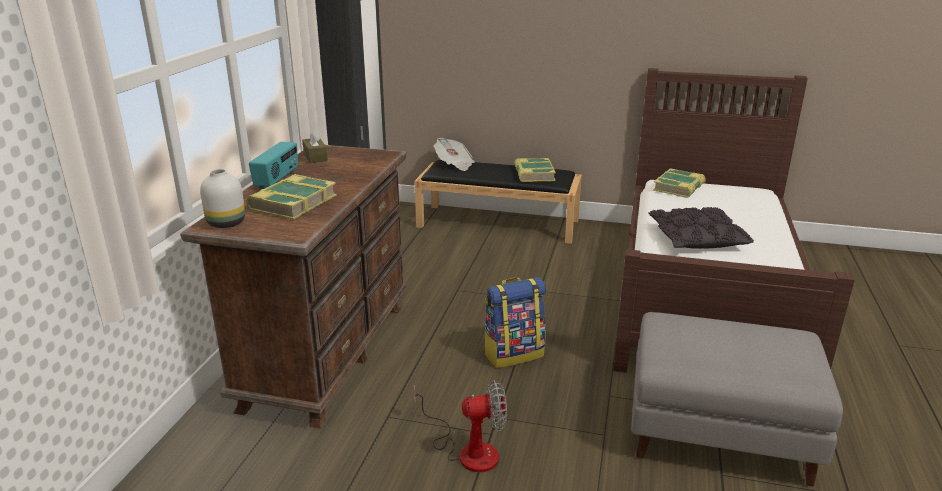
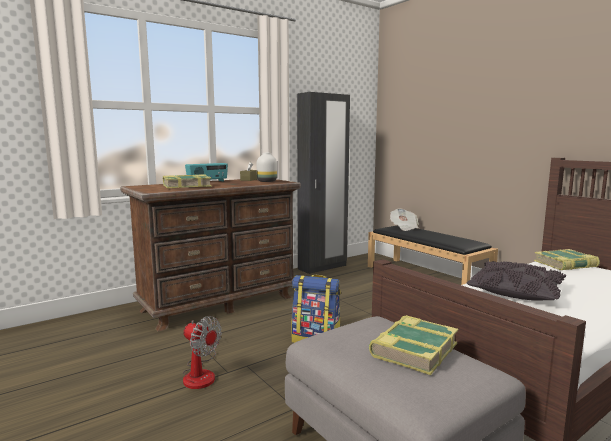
camera: 40 degrees right, 15 degrees down
(225, 223) = (142, 186): white vase -> white vase (266, 181)
(533, 174) = (451, 239): book -> book (413, 350)

